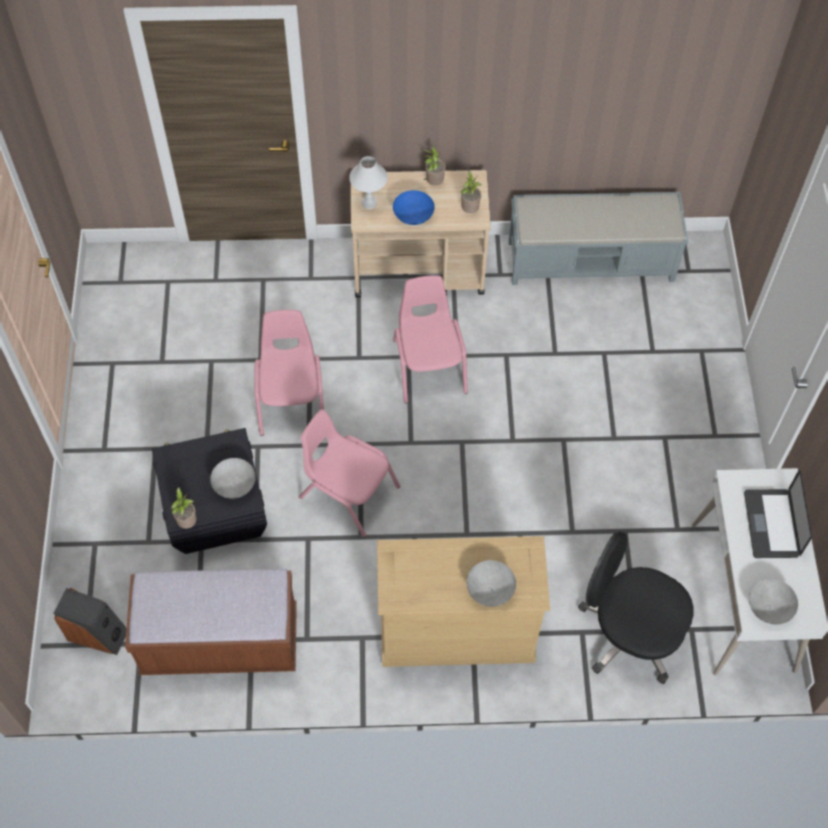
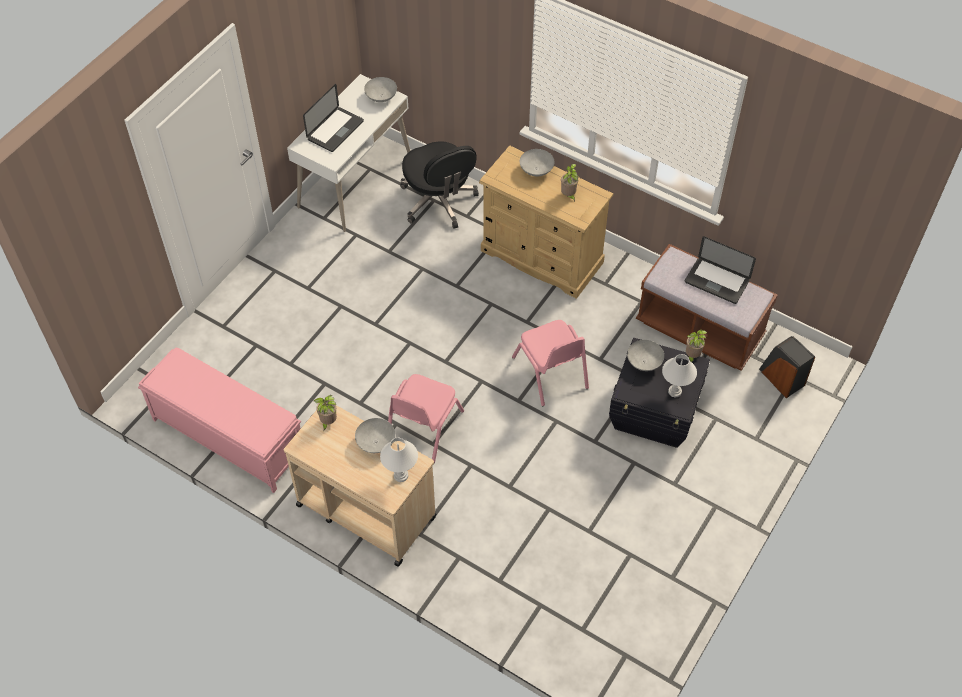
camera: 145 degrees left, 5 degrees down
(185, 471) = (674, 391): none -> white table lamp
(202, 614) = (716, 281): none -> laptop
(292, 400) = (545, 462): pink chair -> none
(413, 217) = (376, 442): blue bowl -> grey bowl
(433, 183) = (334, 463): potted plant -> potted plant (568, 195)
(592, 261) = (227, 436): grey bench -> pink bench

